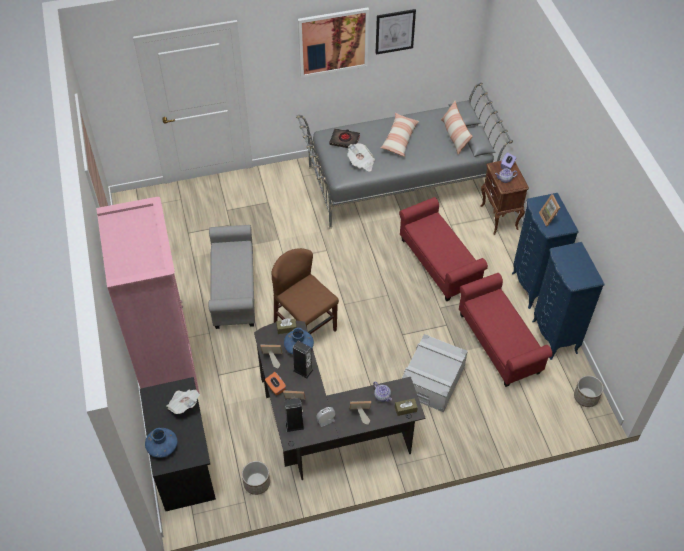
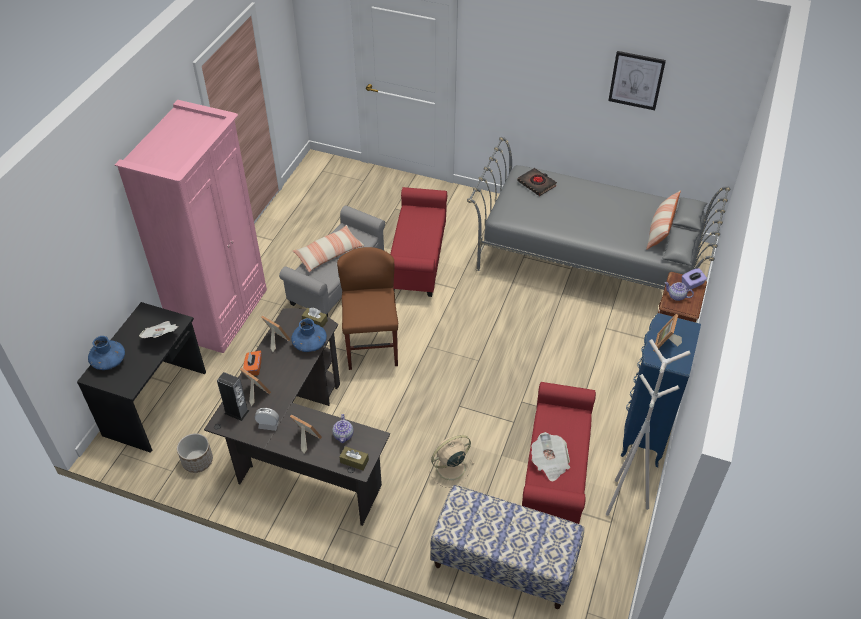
camera: 35 degrees right, 5 degrees down
(303, 370) = (293, 367): speaker -> none
(333, 42) = (561, 66): picture -> none
(361, 163) = (534, 211): newspaper -> newspaper (549, 463)
(399, 139) = (595, 207): pillow -> pillow (329, 254)
(432, 381) = (449, 468): grey storage box -> beige fan
(439, 263) = (560, 358): red ottoman -> red ottoman (418, 259)
(517, 421) = (503, 563): none -> bench
(552, 337) = (623, 501): blue dresser -> grey clothes rack
(586, 397) = (606, 588): planter -> none

